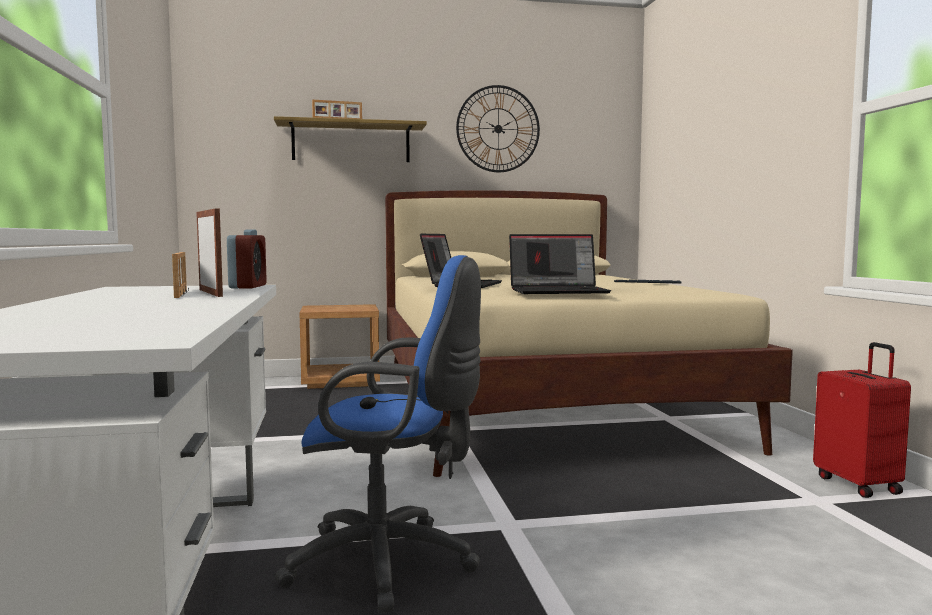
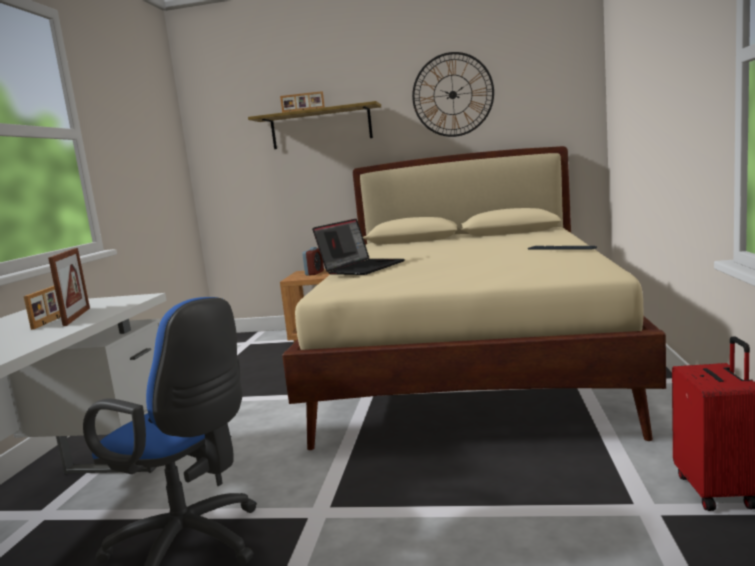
camera: 20 degrees right, 5 degrees up
(248, 286) = (132, 300): alarm clock -> alarm clock (314, 273)
(559, 291) = (423, 279): laptop -> none

